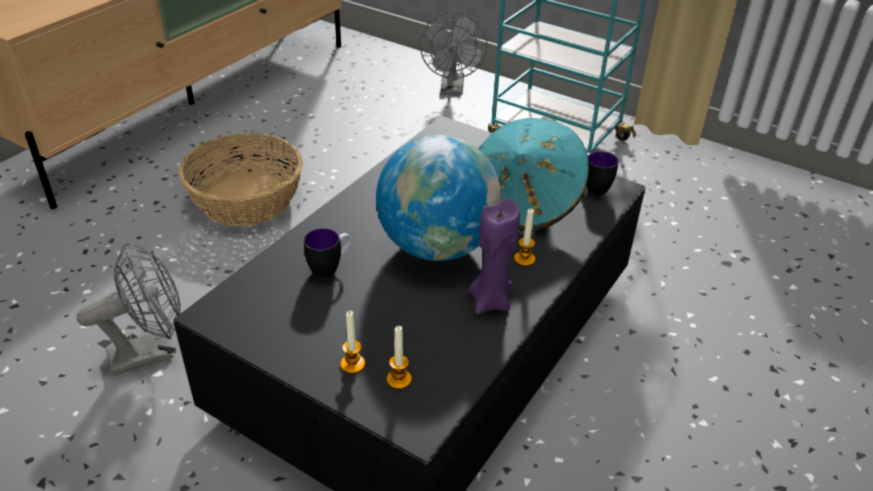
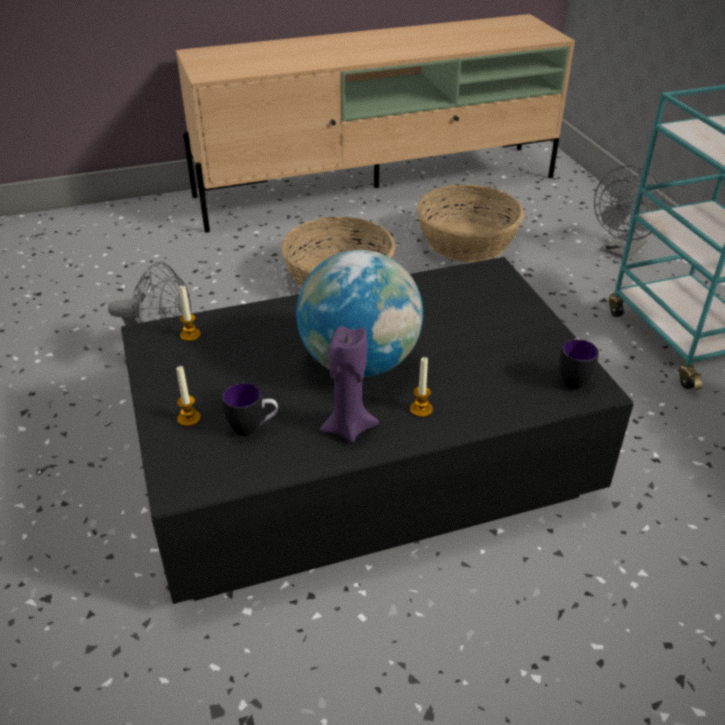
camera: 40 degrees right, 0 degrees up
(327, 124) = (467, 242): none -> basket
(330, 268) = (259, 341): mug -> mug (253, 428)
(399, 379) = (205, 447): candle -> candle (190, 335)
(525, 203) = (484, 363): turquoise hat -> none

